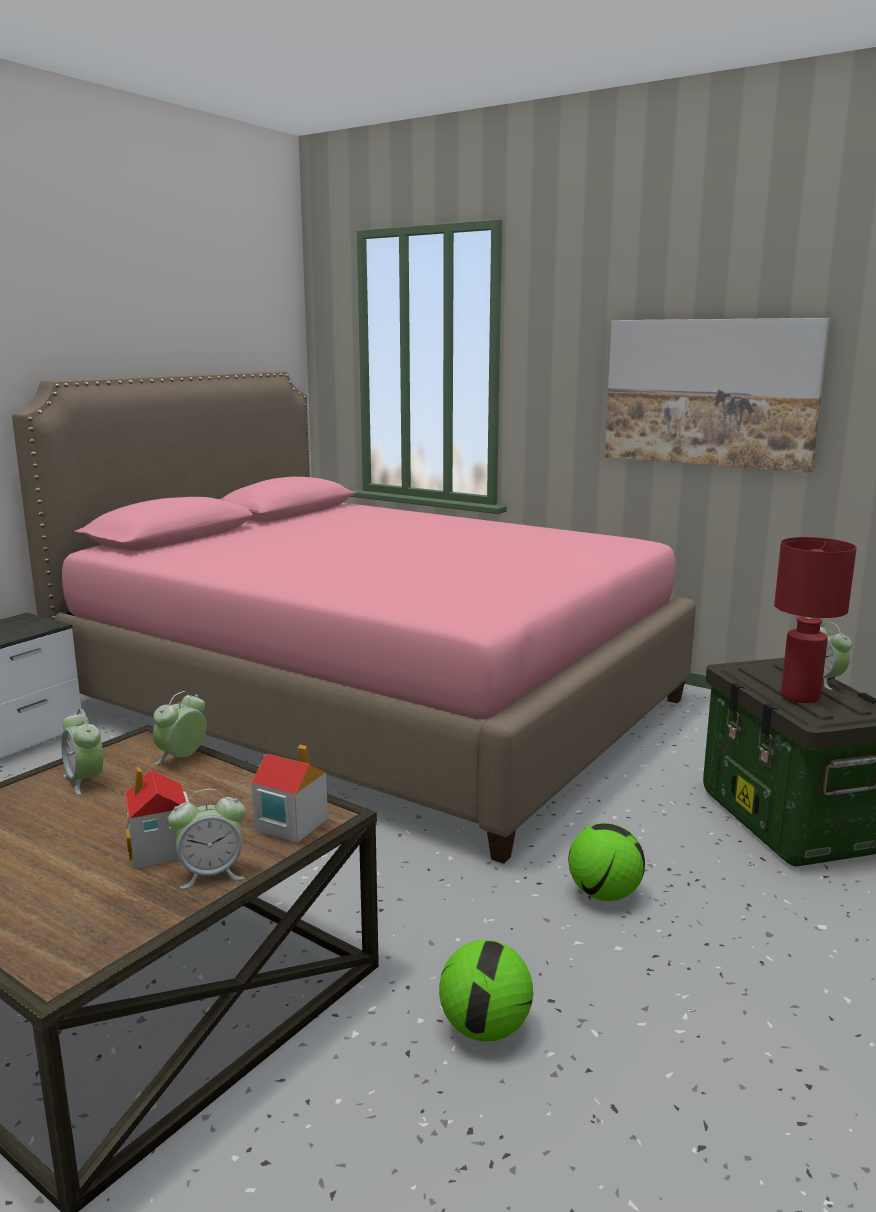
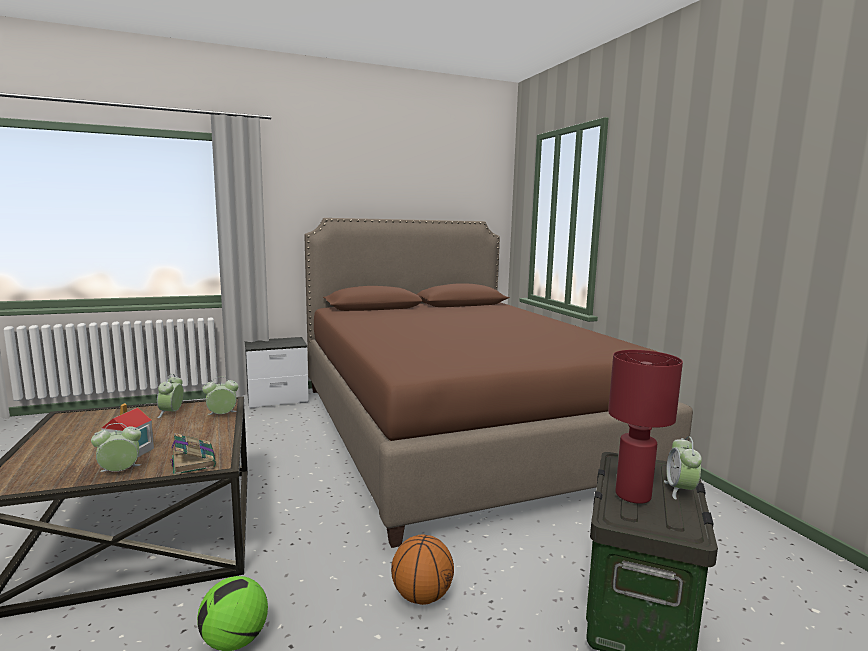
camera: 35 degrees right, 5 degrees down
(211, 874) = (120, 472): alarm clock -> alarm clock turned 135 degrees clockwise
(290, 824) = (193, 461): toy house -> book
(372, 704) = (456, 429): pink bed -> brown bed
(605, 894) = (422, 596): football -> basketball
(710, 392) = (729, 238): picture -> none

